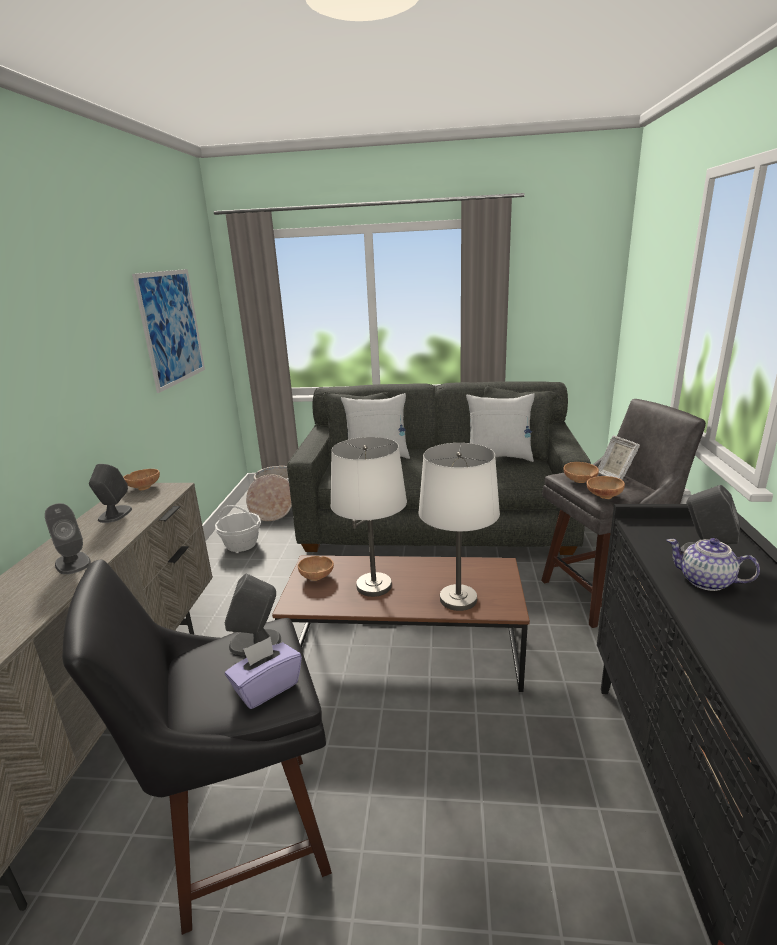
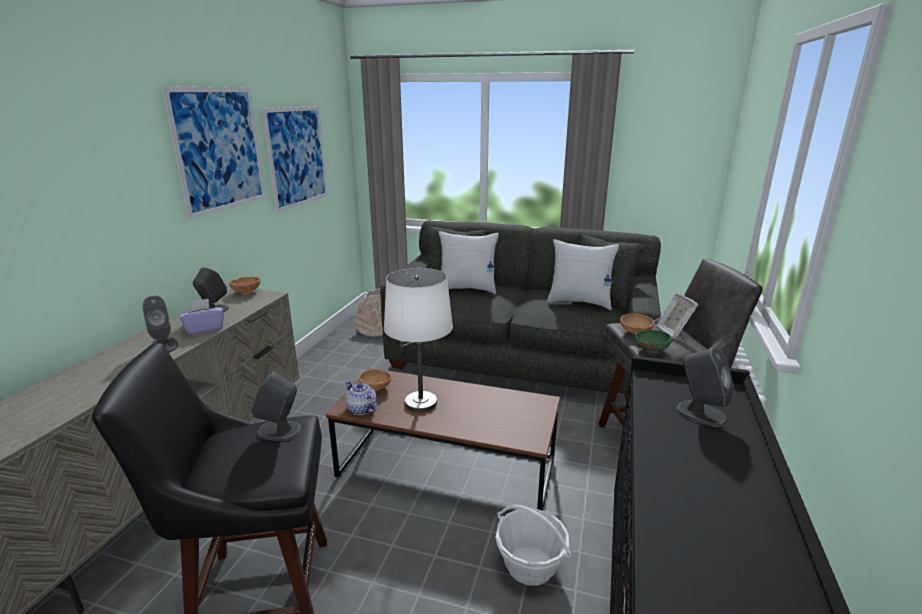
camera: 10 degrees right, 0 degrees up
(94, 324) = (219, 149): none -> picture
(241, 544) = (340, 353): basket -> basket (530, 565)
(266, 687) = (270, 468): purple tissue box -> purple tissue box (205, 328)
(458, 599) = (490, 425): white table lamp -> none
(603, 496) = (650, 349): brown bowl -> green bowl
(706, 581) = (683, 438): teapot -> teapot (361, 409)

